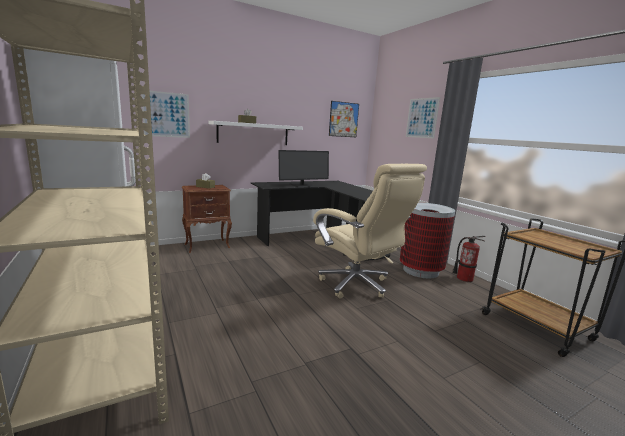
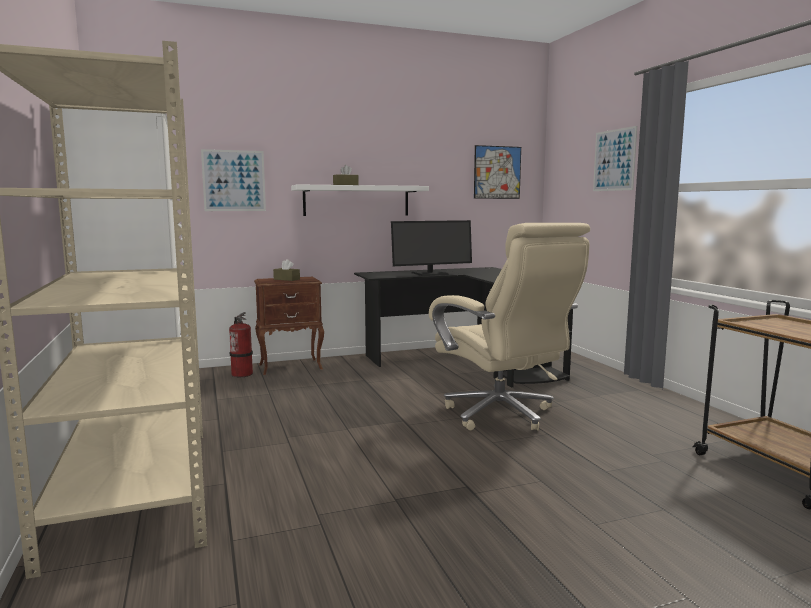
camera: 10 degrees right, 5 degrees down
(421, 271) = (615, 398): trash can -> none
(464, 278) = (687, 409): fire extinguisher -> fire extinguisher (242, 374)

